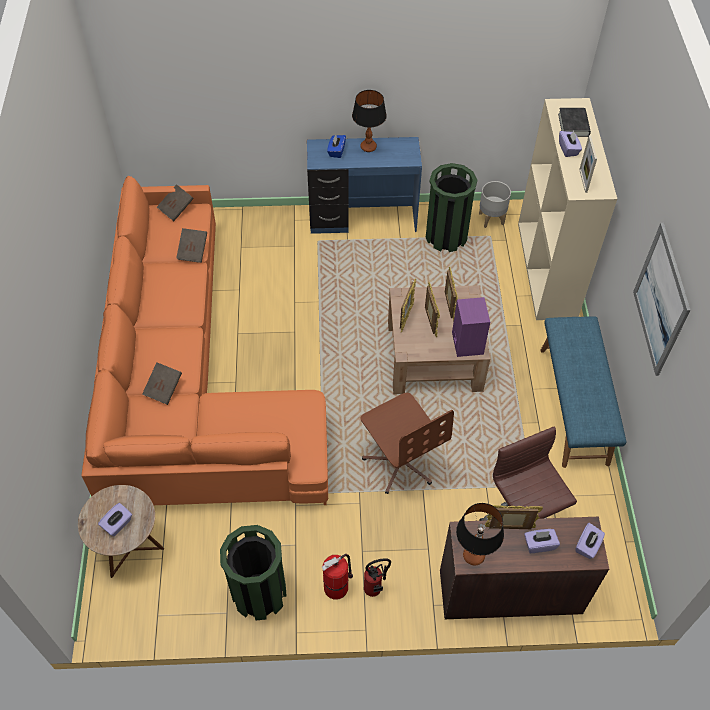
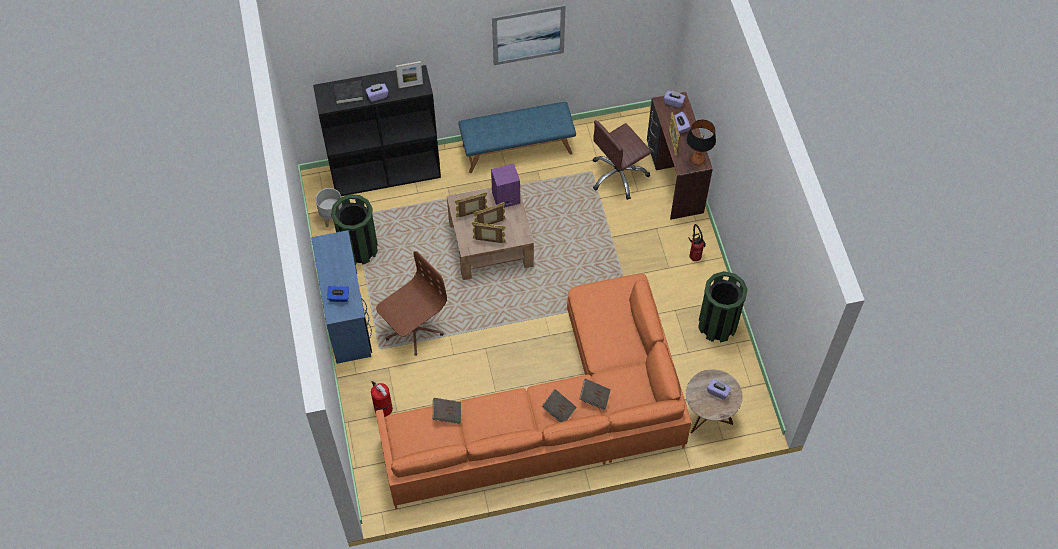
camera: 100 degrees left, 5 degrees up
(176, 209) = (398, 440): brown book -> brown book (559, 409)
(337, 586) = (699, 278): fire extinguisher -> fire extinguisher (382, 408)
(368, 147) = (330, 273): table lamp -> none
(400, 461) = (591, 253): brown office chair -> brown office chair (413, 329)
(547, 270) = (386, 172): beige bookcase -> black bookcase

